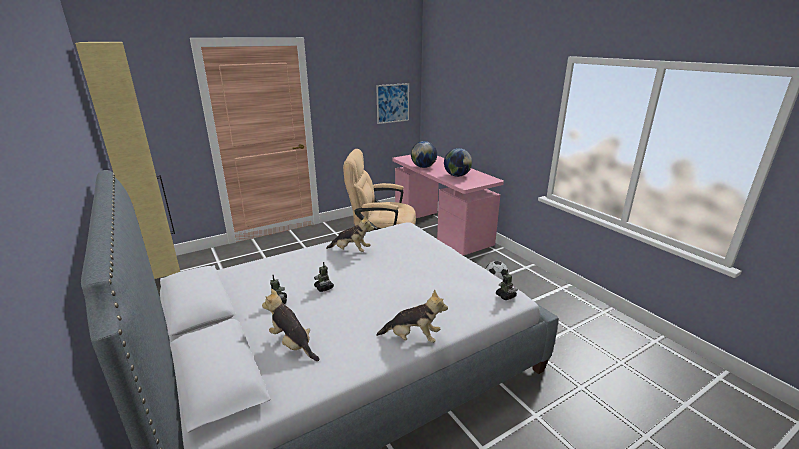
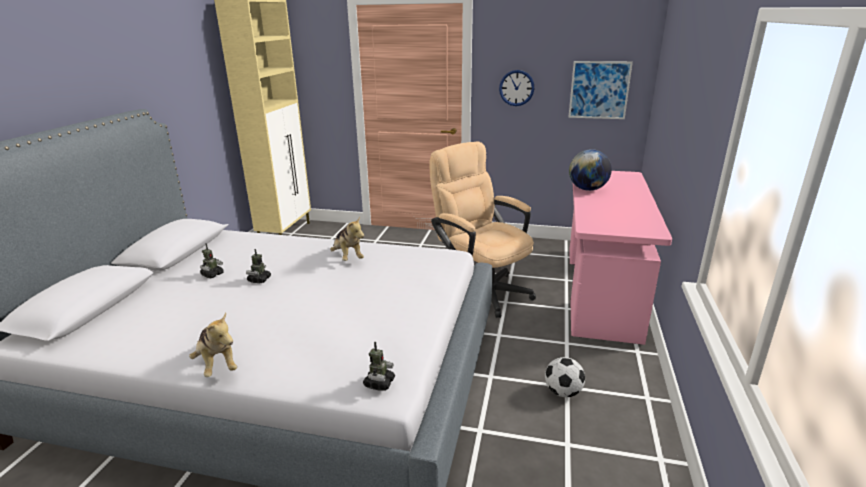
camera: 45 degrees right, 0 degrees up
(292, 344) = (151, 313): plush toy -> none
(342, 107) = (516, 88): none -> wall clock
(457, 175) = (610, 212): globe -> none

